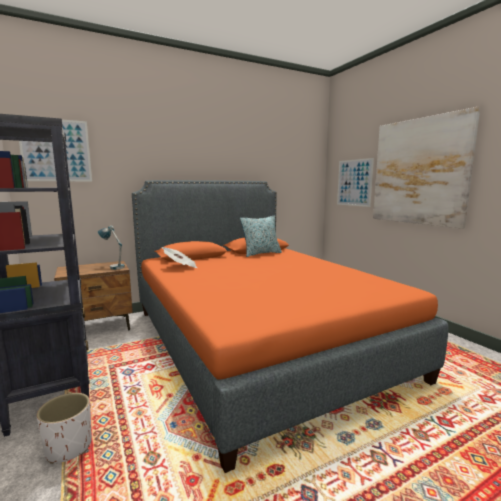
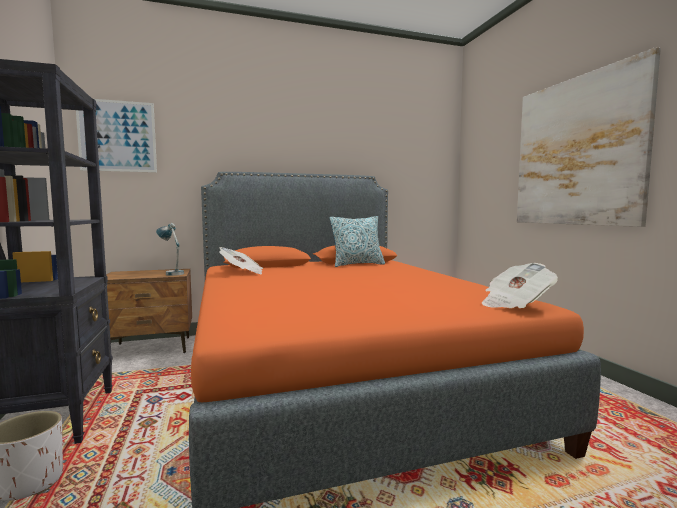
camera: 10 degrees right, 5 degrees down
(354, 182) = (493, 176): picture -> none
(395, 289) = (515, 304): none -> newspaper

